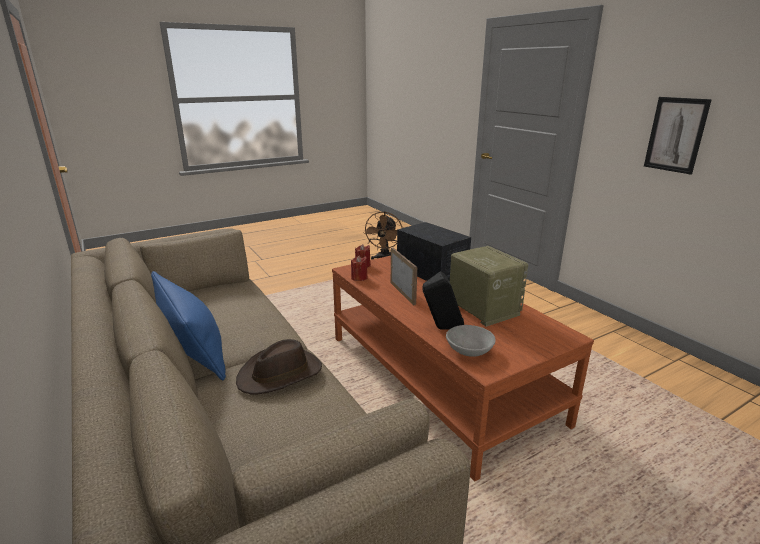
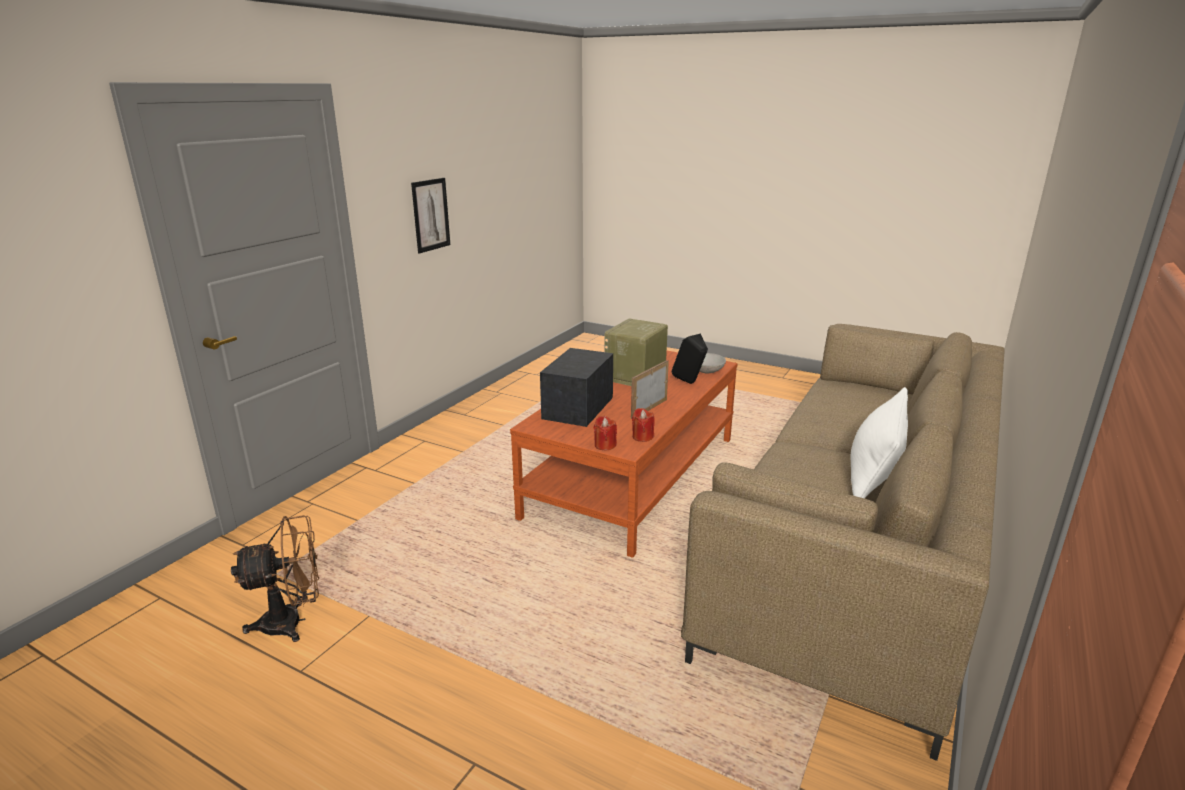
camera: 120 degrees left, 0 degrees up
(193, 350) = (874, 474): blue pillow -> white pillow
(280, 374) = (829, 424): brown hat -> none

